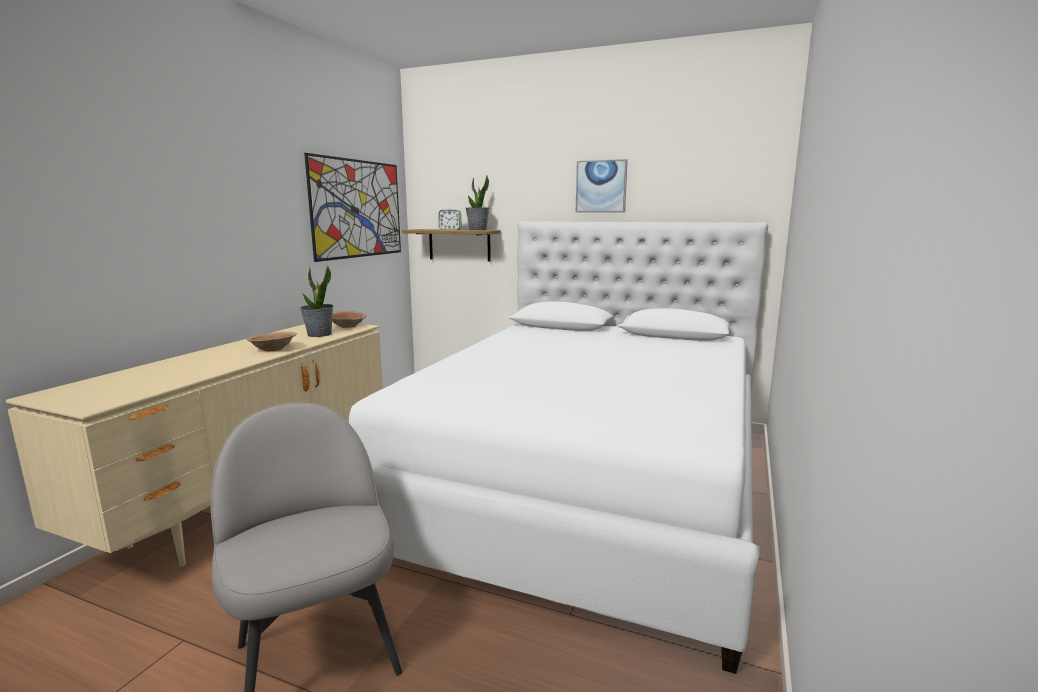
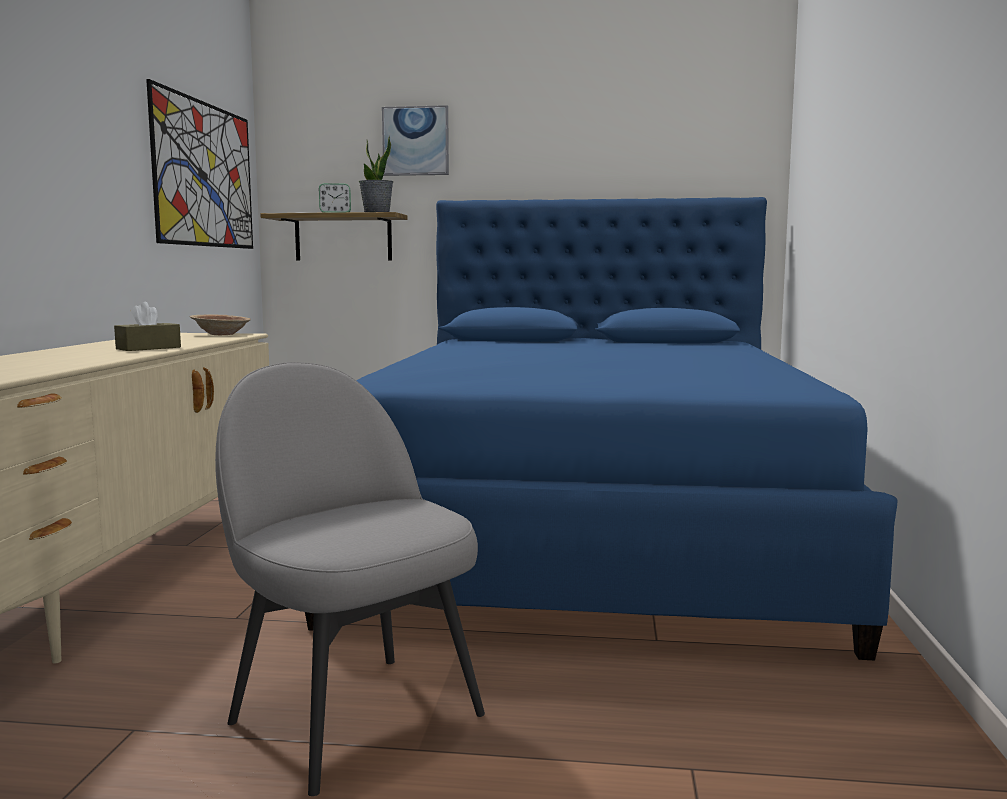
camera: 15 degrees left, 5 degrees down
(273, 349) = (148, 348): brown bowl -> brown tissue box
(319, 334) = (193, 339): potted plant -> none
(586, 483) = (589, 530): white bed -> blue bed
(601, 186) = (551, 154): picture -> picture (415, 141)

